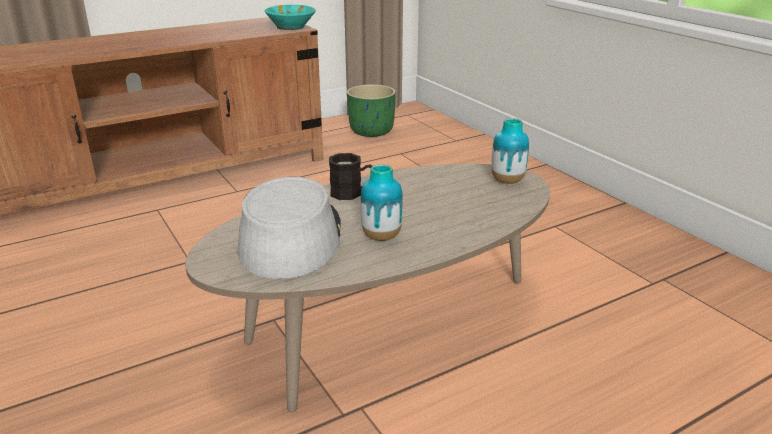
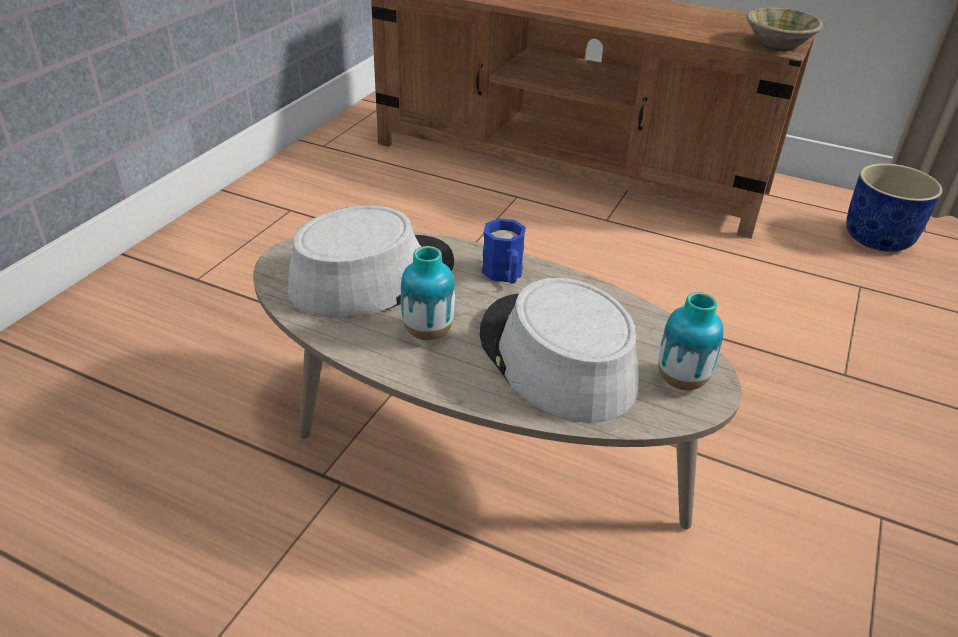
camera: 55 degrees right, 10 degrees up
(291, 27) = (777, 45): turquoise bowl -> beige bowl
(352, 194) = (504, 275): black mug -> blue mug
(372, 131) = (878, 238): green planter -> blue planter
(453, 206) = (555, 358): none -> grey hat

